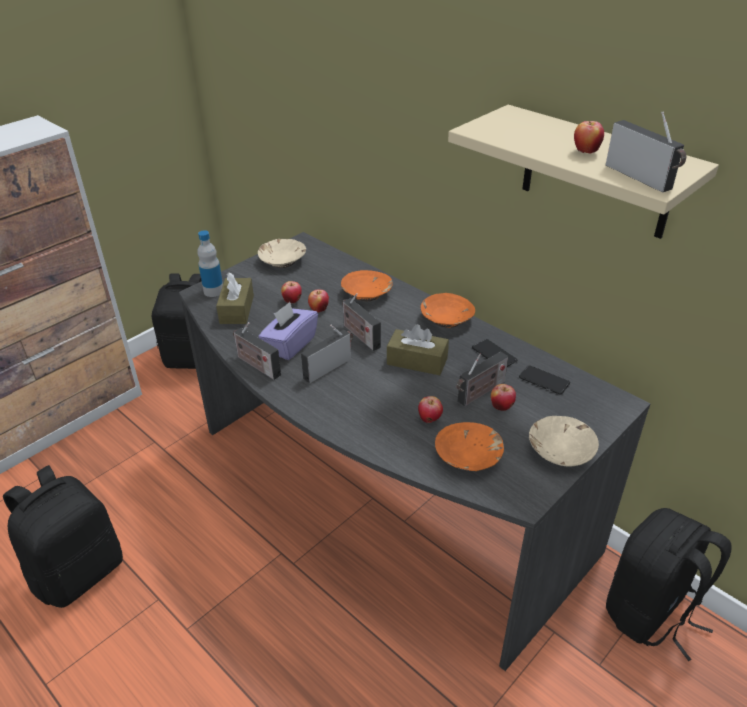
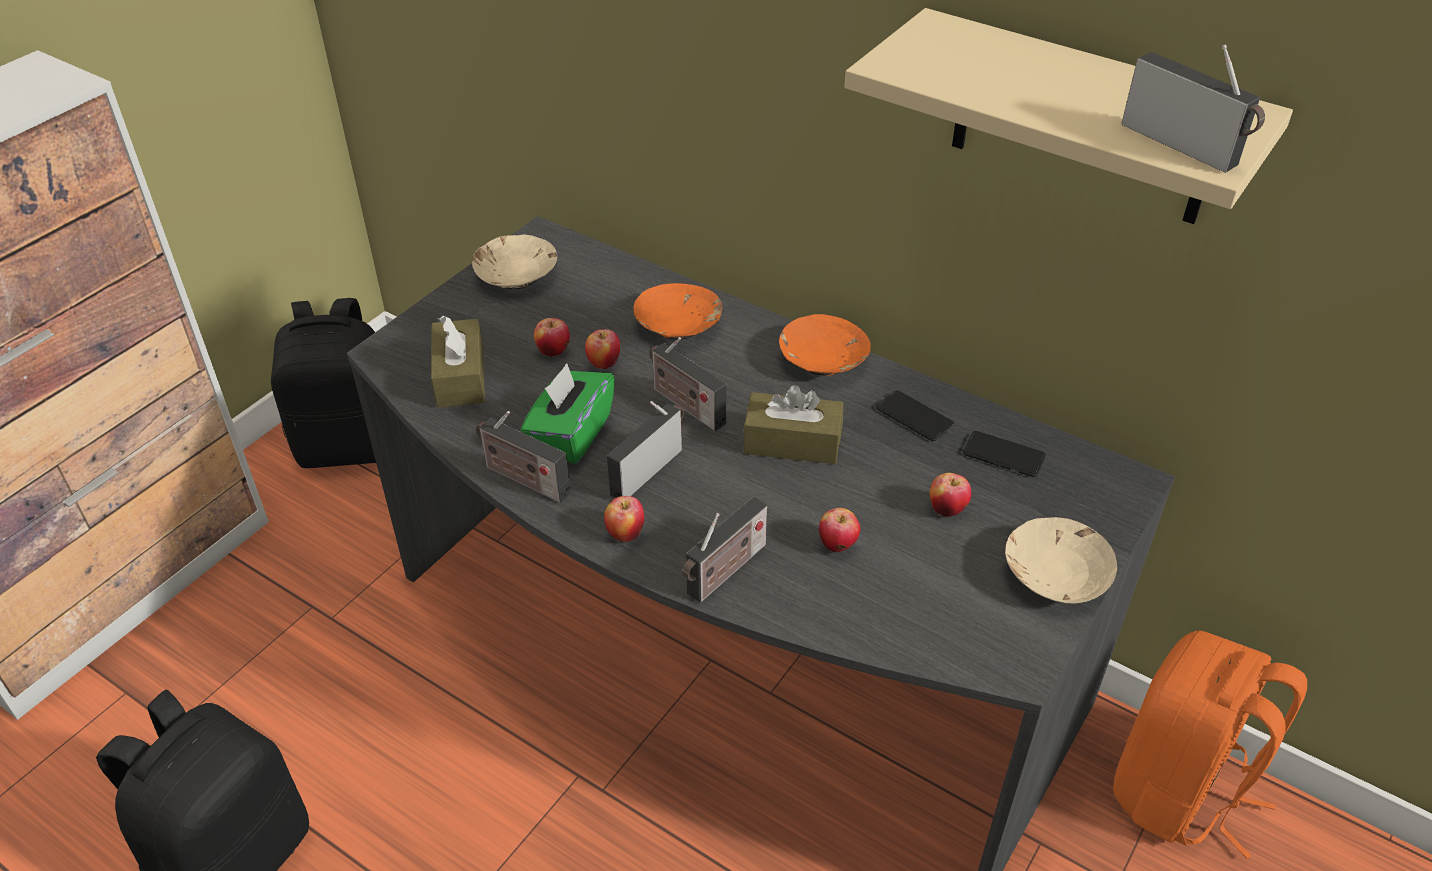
camera: 10 degrees left, 5 degrees up
(213, 291) = (409, 345): bottle -> none
(290, 345) = (571, 434): purple tissue box -> green tissue box
(468, 457) = (914, 603): orange bowl -> none
(480, 393) = (907, 489): radio -> radio (724, 573)
(585, 152) = (1082, 100): apple -> apple (625, 533)
(651, 613) = (1179, 790): black backpack -> orange backpack

